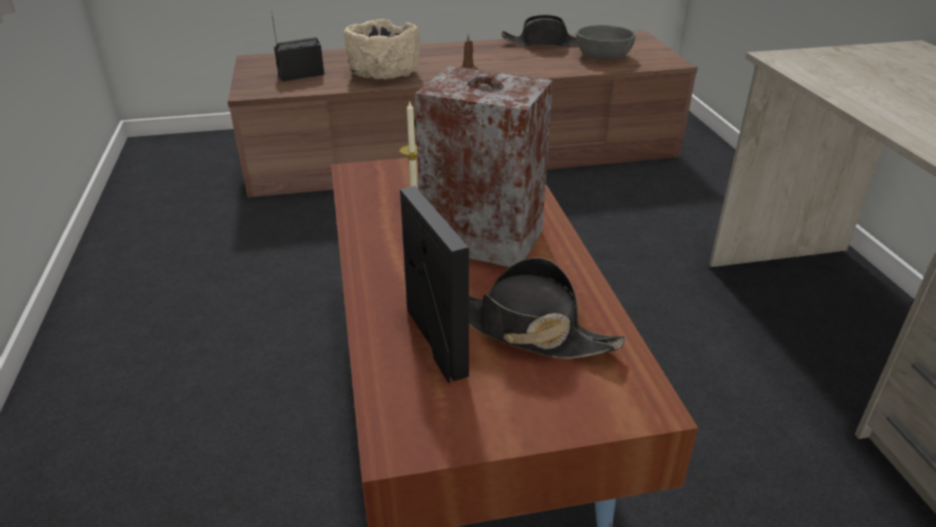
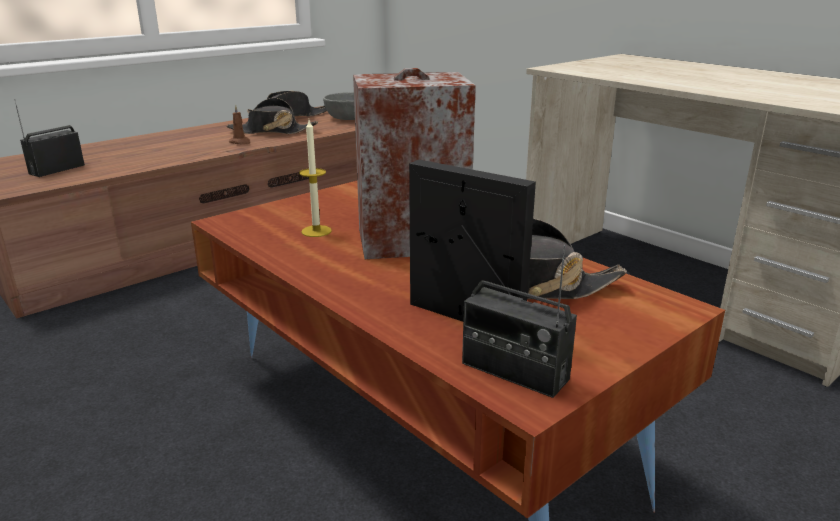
camera: 30 degrees left, 10 degrees down
(383, 73) = (153, 155): beige bowl -> none
(414, 413) = (514, 371): none -> radio
(509, 62) = (272, 131): none -> black hat

